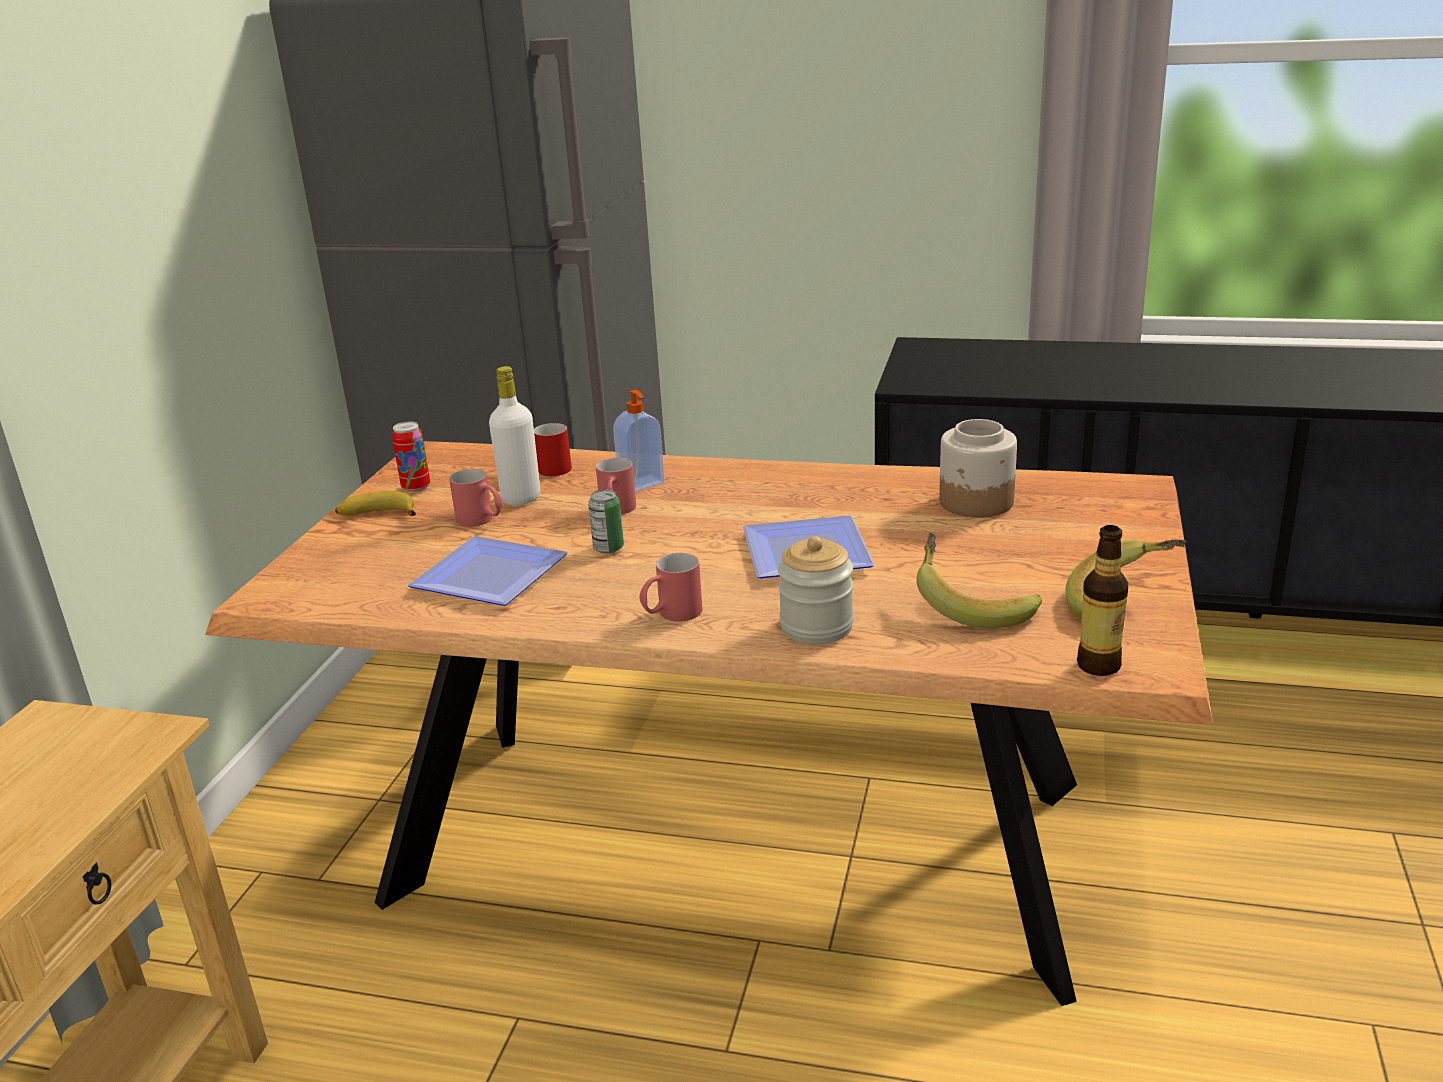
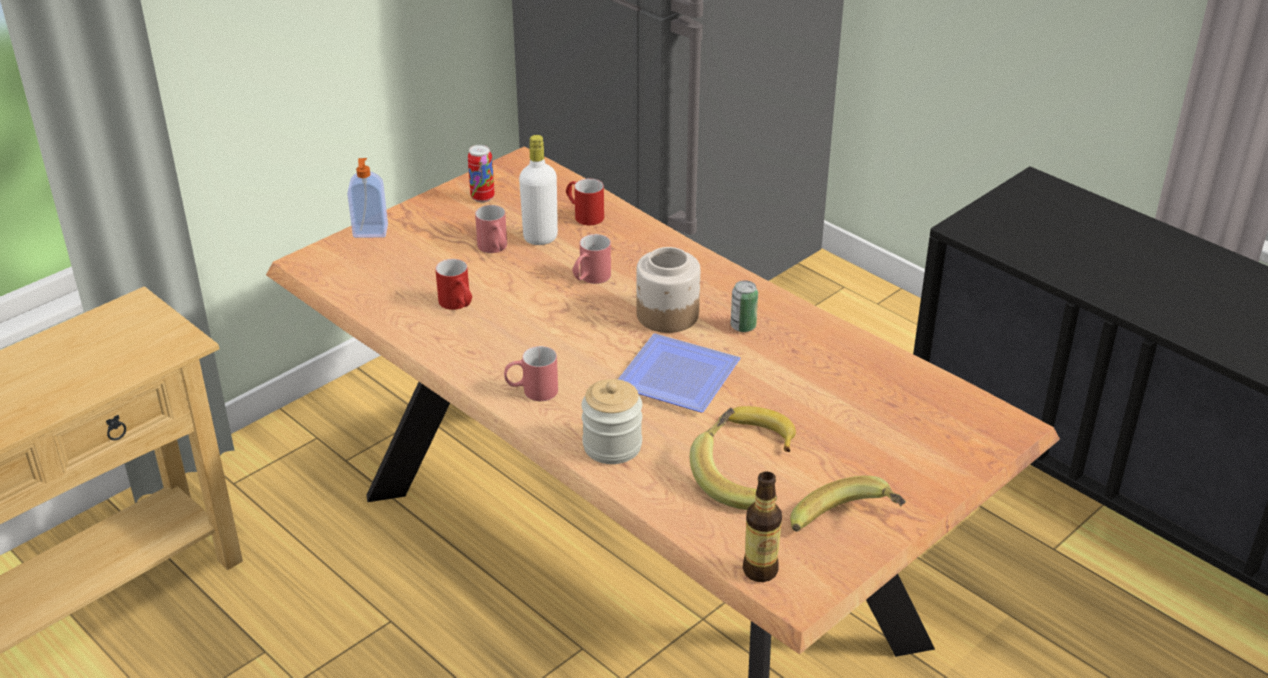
camera: 30 degrees right, 10 degrees up
(377, 515) = (436, 214): banana -> banana (759, 433)
(495, 575) = (458, 305): plate -> red mug
(608, 548) = (551, 312): can -> can (743, 326)
(642, 484) = (634, 259): soap dispenser -> soap dispenser (370, 232)
(976, 502) = (857, 384): jar -> jar (667, 315)

